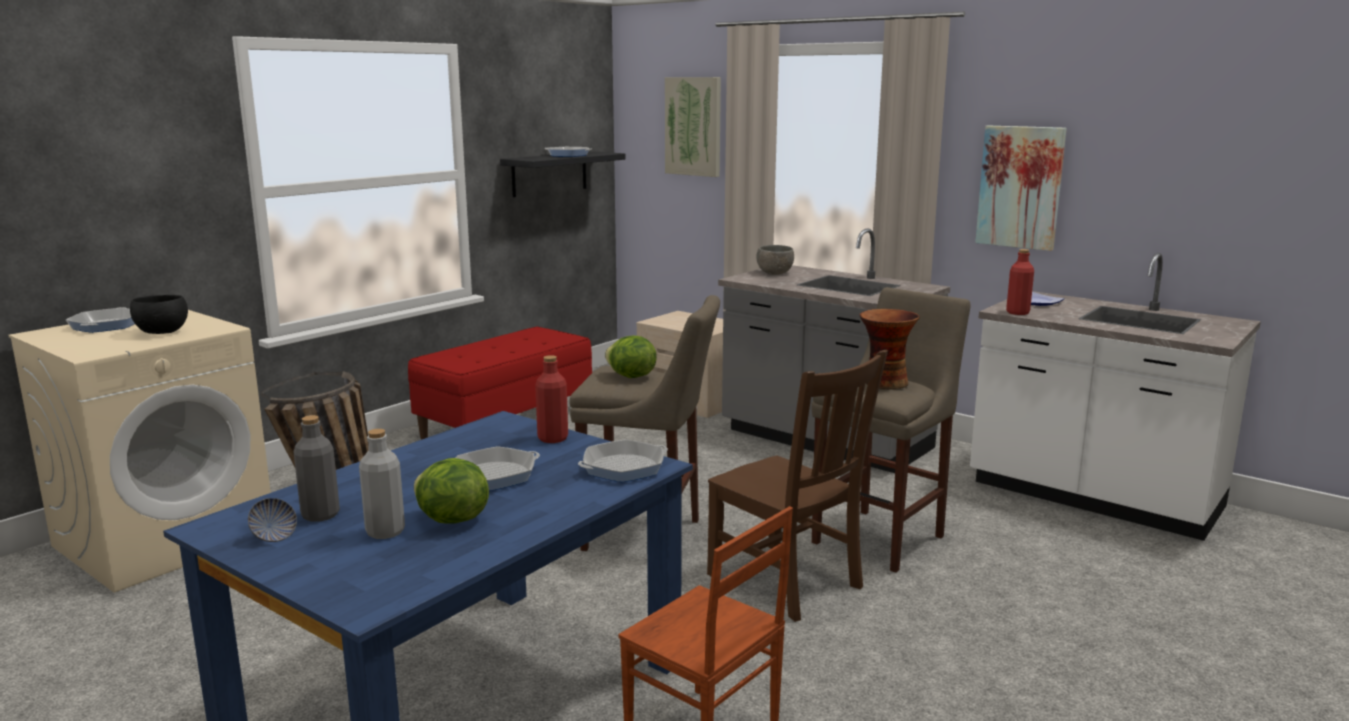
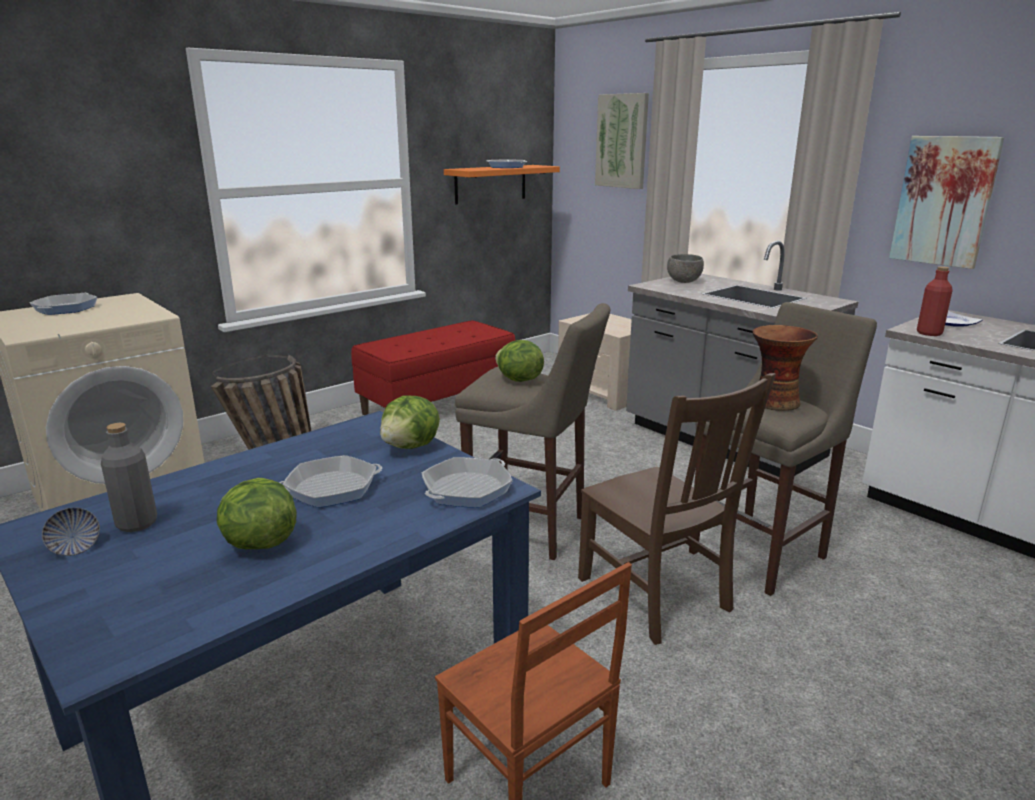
camera: 10 degrees right, 5 degrees up
(163, 333) = (104, 318): black bowl -> none
(385, 532) = (185, 552): grey bottle -> none
(549, 173) = (490, 184): black shelf -> orange shelf
(553, 438) = (411, 447): red bottle -> lettuce
(623, 467) = (466, 489): frying pan -> frying pan turned 150 degrees clockwise

